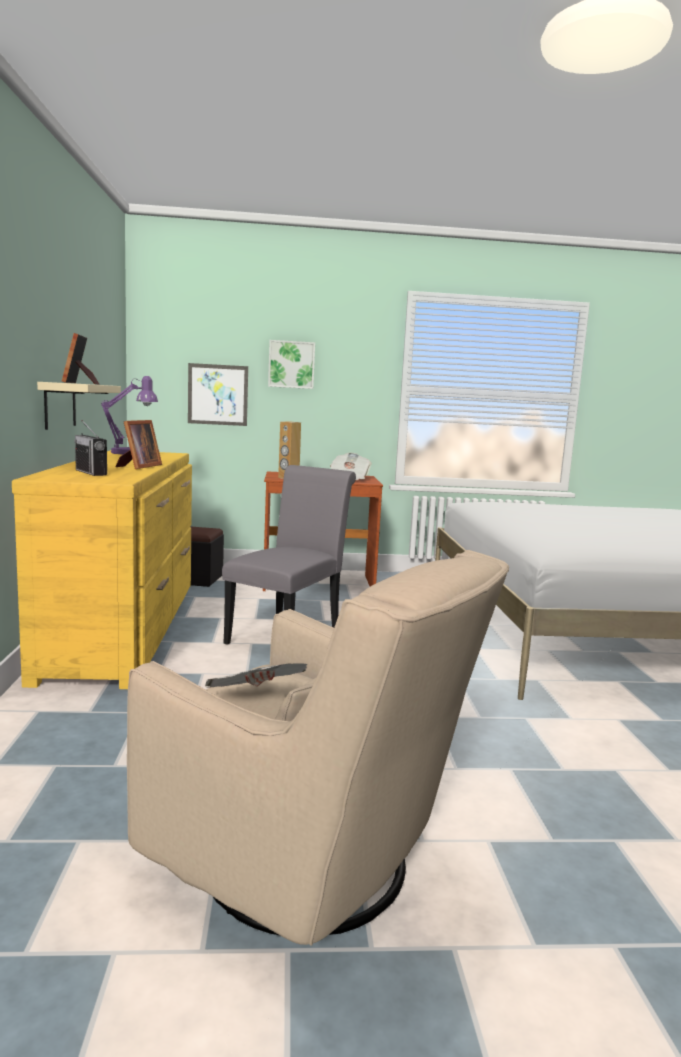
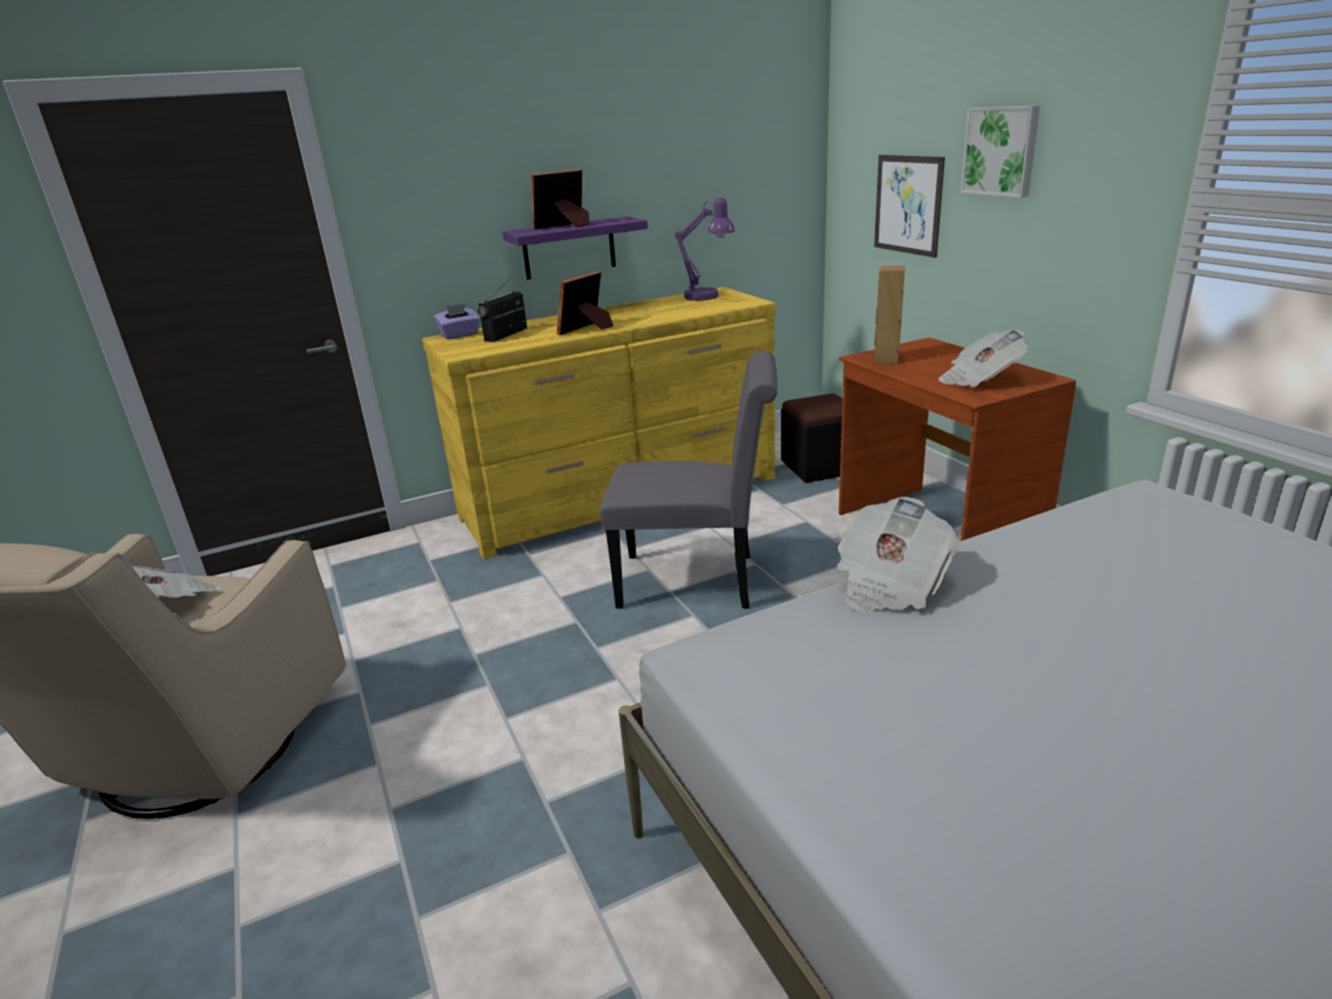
camera: 70 degrees right, 15 degrees up
(47, 476) = (460, 335): none -> purple tissue box
(60, 405) = (569, 248): beige shelf -> purple shelf
(138, 466) = (587, 329): picture frame -> picture frame turned 135 degrees clockwise
(523, 527) = (889, 583): none -> newspaper

